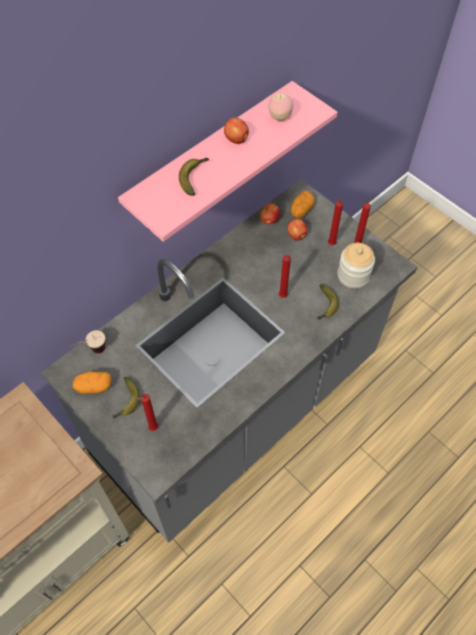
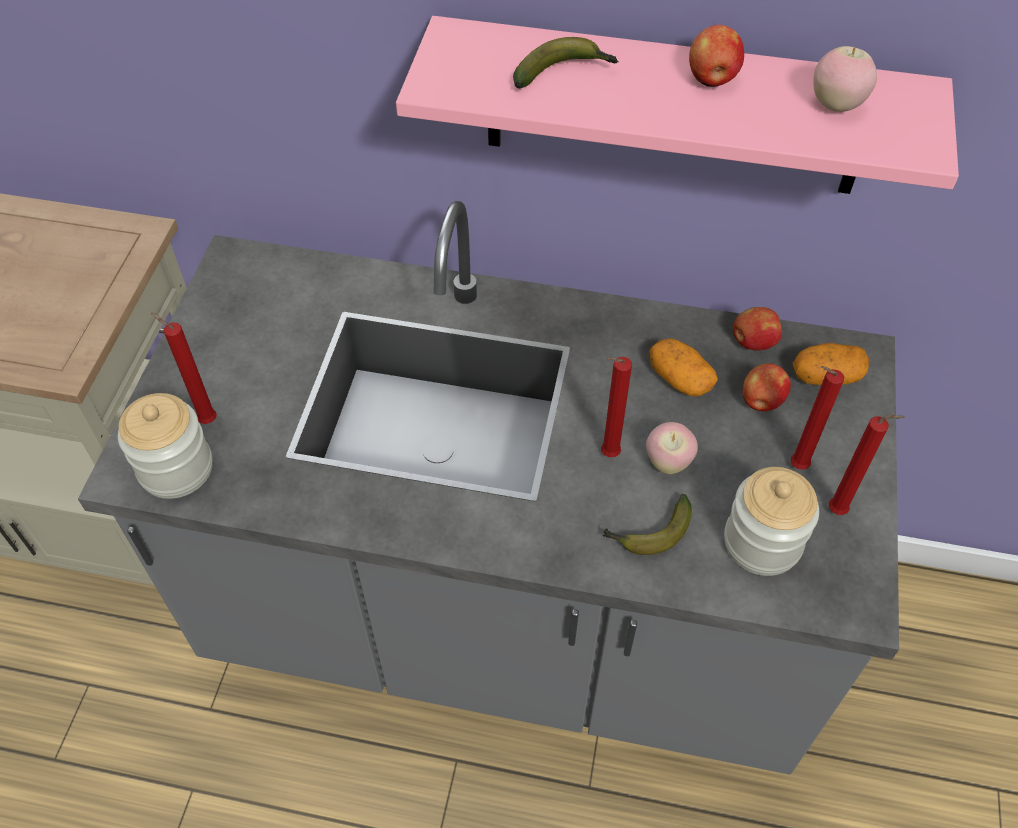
camera: 55 degrees right, 5 degrees down
(91, 352) = (290, 268): cup -> none
(94, 386) = (232, 306): potato -> potato (679, 379)
(126, 402) = (232, 360): banana -> none
(169, 452) = (176, 468): none -> jar
(300, 281) = (668, 463): none -> apple

